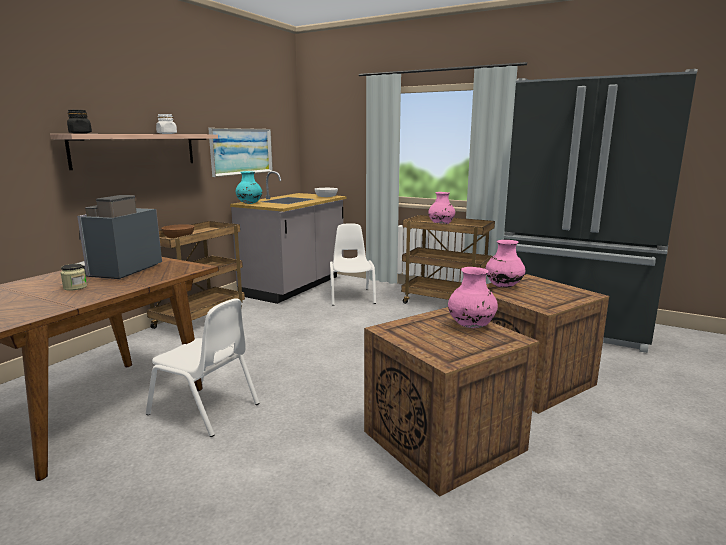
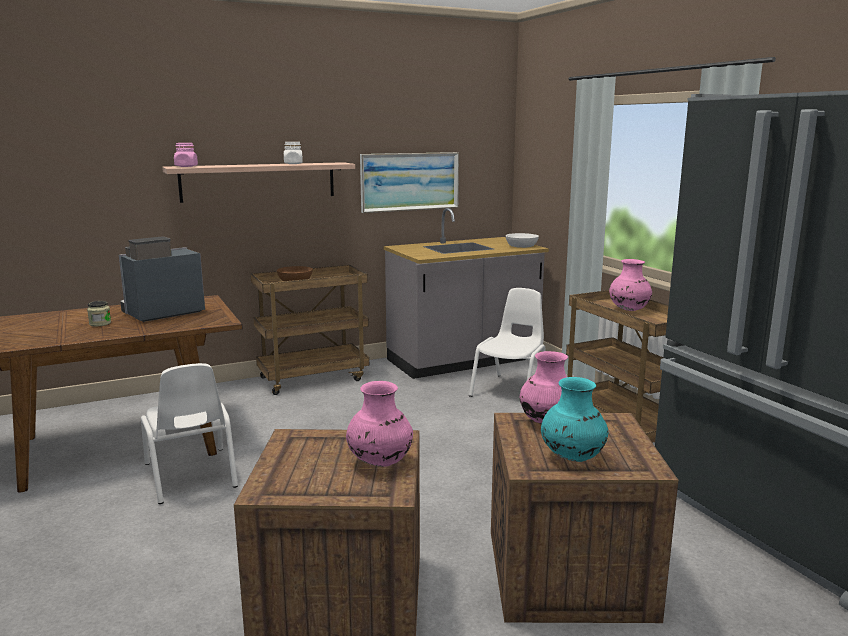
camera: 35 degrees right, 0 degrees up
(80, 133) = (186, 166): black jar -> pink jar
(249, 203) = (402, 248): turquoise vase -> turquoise vase (572, 457)

